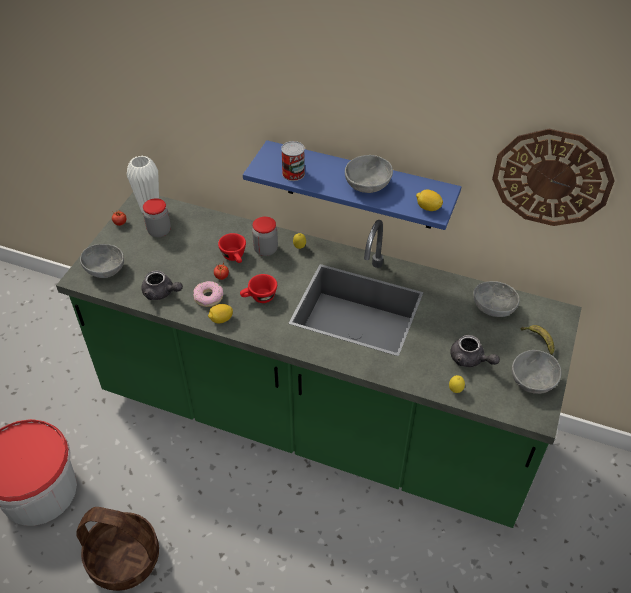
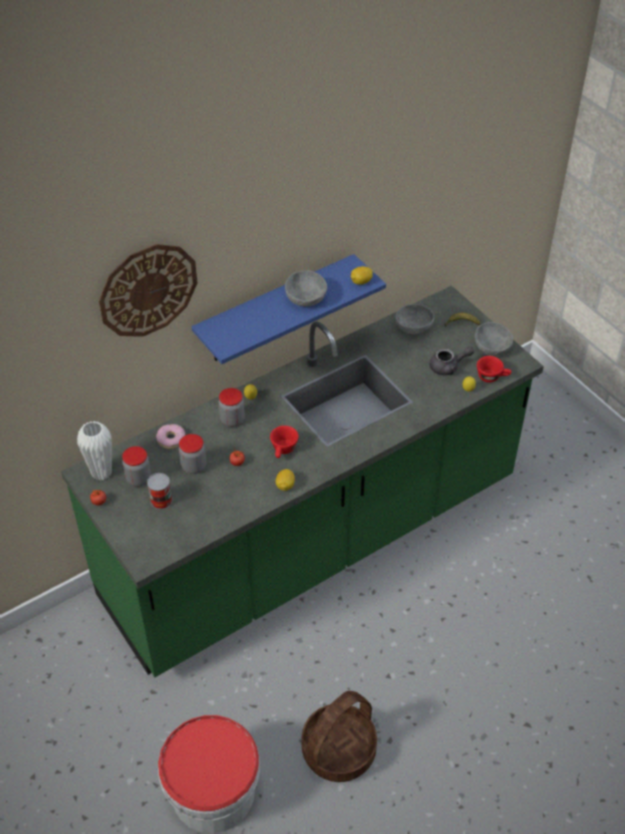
camera: 55 degrees left, 0 degrees up
(105, 269) = (151, 537): grey bowl -> none
(161, 293) = (219, 511): grey teapot -> none
(196, 254) = (194, 466): none -> jar
(208, 297) = (253, 482): donut -> donut (171, 439)
(235, 257) = (222, 443): red cup -> red cup (492, 377)
(293, 173) = (251, 331): can -> can (161, 500)
(551, 178) = (413, 204): wall clock -> wall clock (148, 290)

